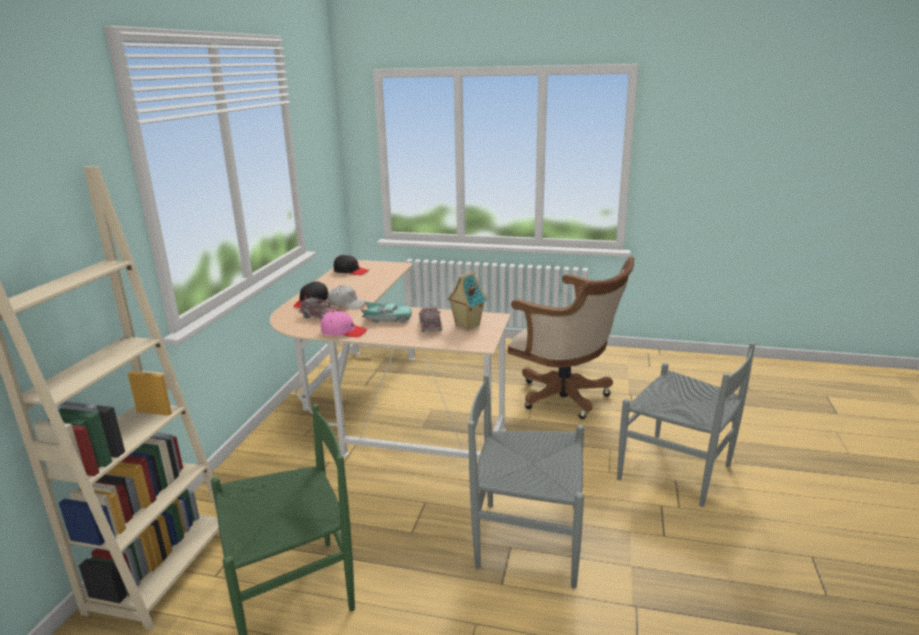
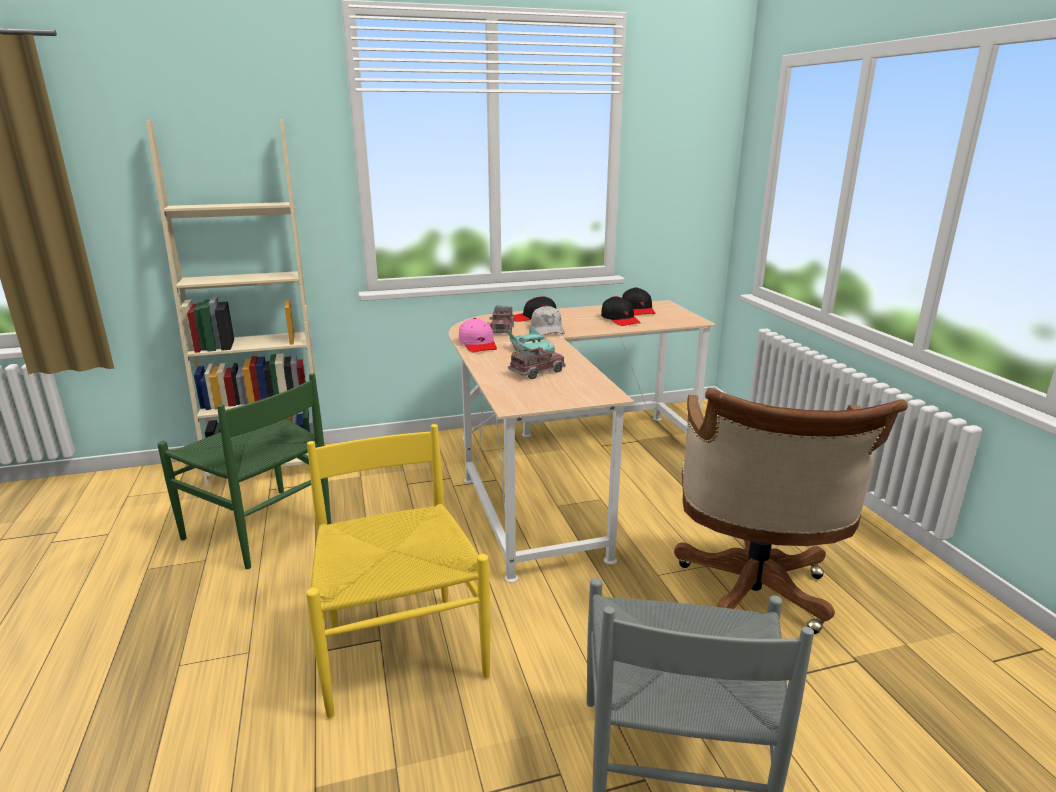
camera: 60 degrees right, 0 degrees up
(363, 280) = (620, 319): none -> black cap
(466, 325) = (562, 387): toy house -> none
(527, 540) = (400, 650): grey chair -> yellow chair

